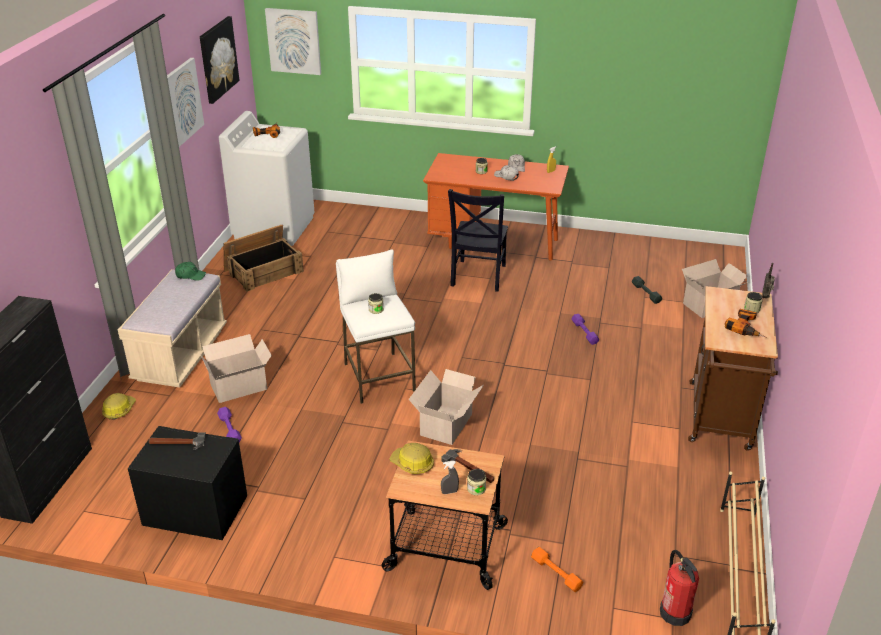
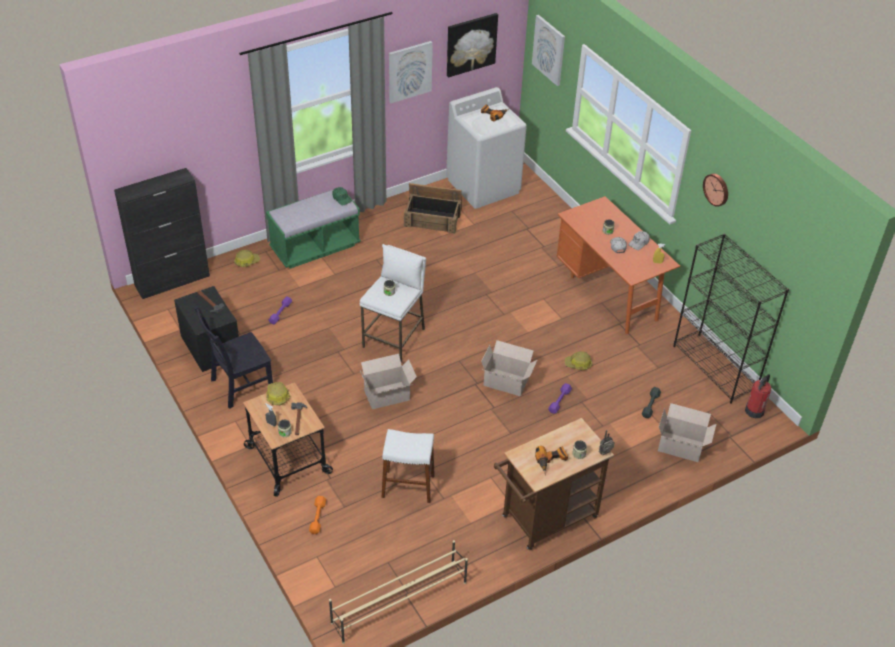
camera: 45 degrees right, 10 degrees up
(180, 355) = (315, 247): beige bench -> green bench
(240, 386) = (318, 290): cardboard box -> cardboard box (507, 382)
(477, 277) = (555, 312): black chair -> black chair (239, 386)
(554, 300) = (578, 364): none -> hard hat
(584, 480) = (408, 486): none -> white stool
(588, 62) = (717, 189): none -> wall clock
(642, 245) = (715, 368): none -> black bookcase
(675, 612) = (341, 585): fire extinguisher -> fire extinguisher (754, 410)

